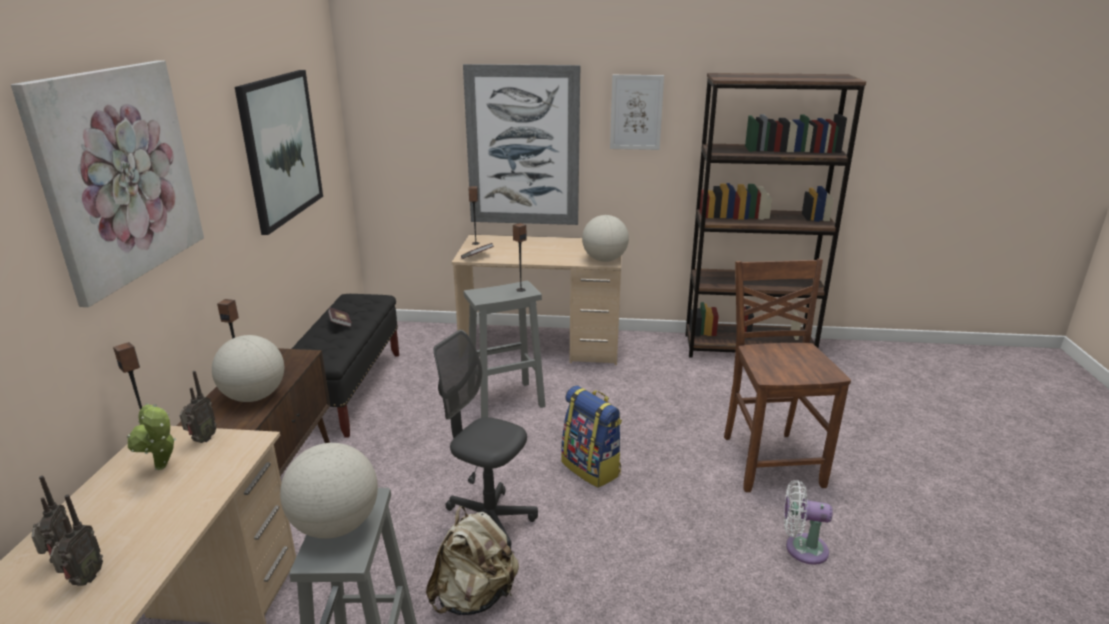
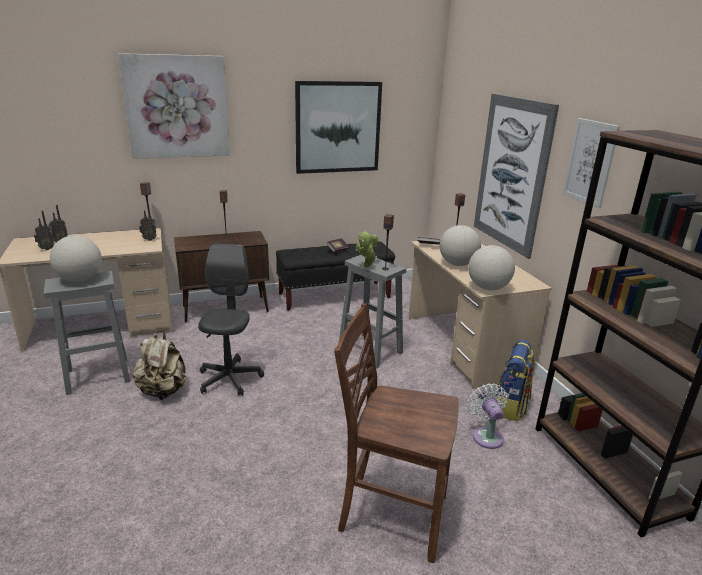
camera: 65 degrees right, 0 degrees up
(163, 468) = (124, 239): potted plant -> potted plant (366, 267)
(254, 397) = (208, 243): globe -> globe (457, 264)
(592, 468) = (311, 407): backpack -> backpack (510, 407)
(770, 460) = (390, 513): brown chair -> brown chair turned 135 degrees counterclockwise
(801, 548) = (263, 550): white fan -> white fan (486, 435)

